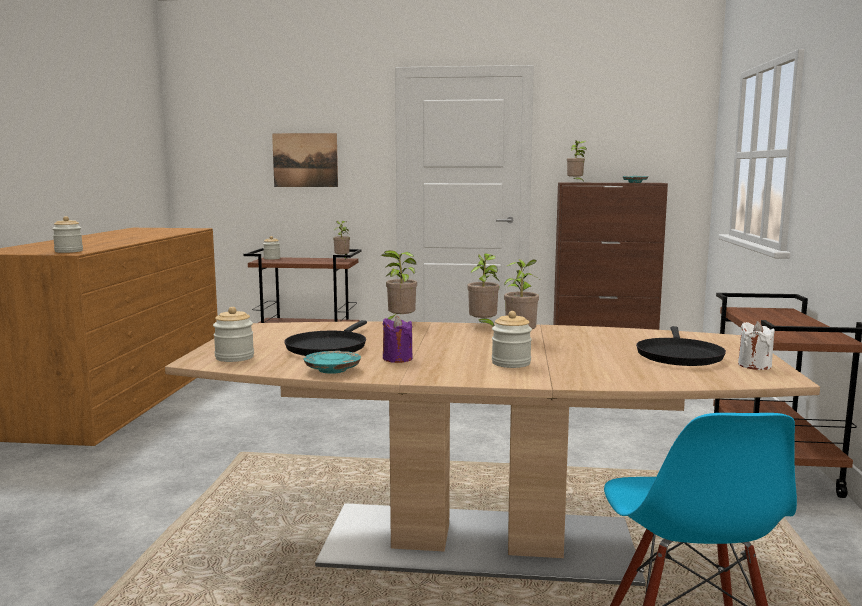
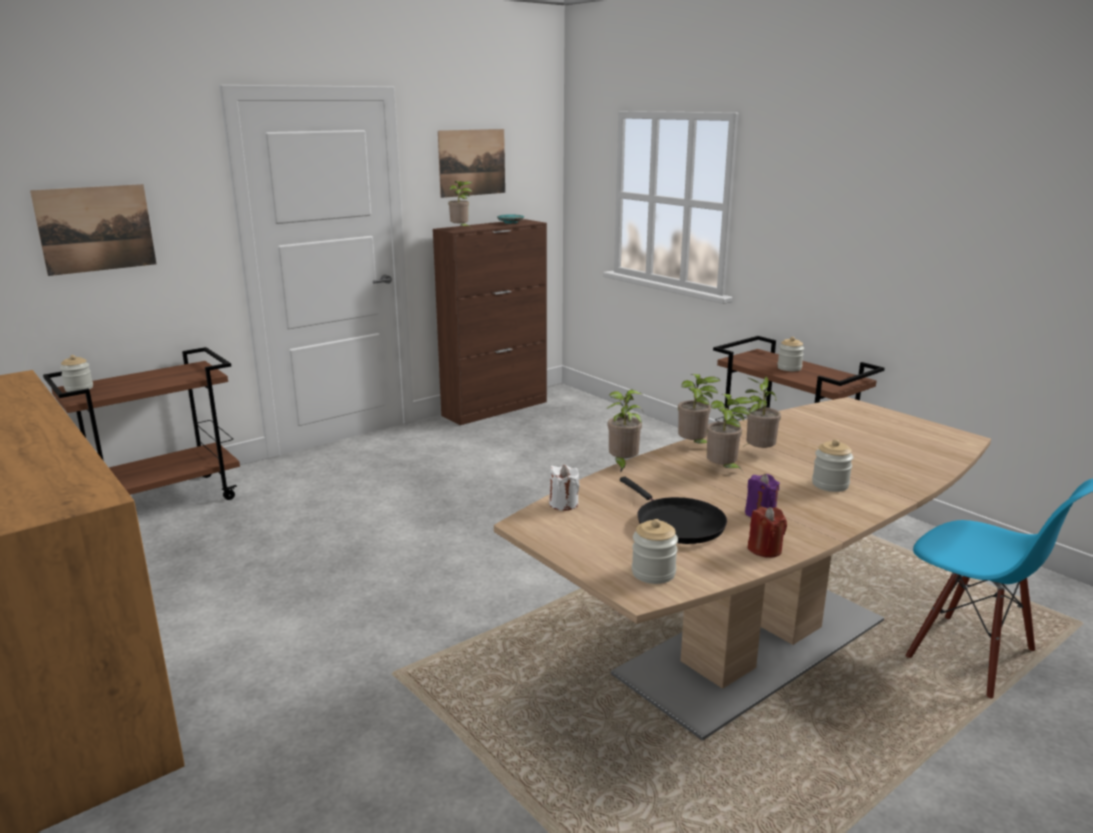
camera: 45 degrees left, 10 degrees up
(68, 251) = (77, 496): jar -> jar (789, 368)
(332, 370) = (765, 549): turquoise plate -> red candle
(342, 259) = (191, 367): potted plant -> potted plant (723, 471)
(606, 128) = (472, 162): none -> picture
(678, 355) = (876, 435): black frying pan -> none
(754, 365) = (927, 430): white candle -> white candle (563, 504)

